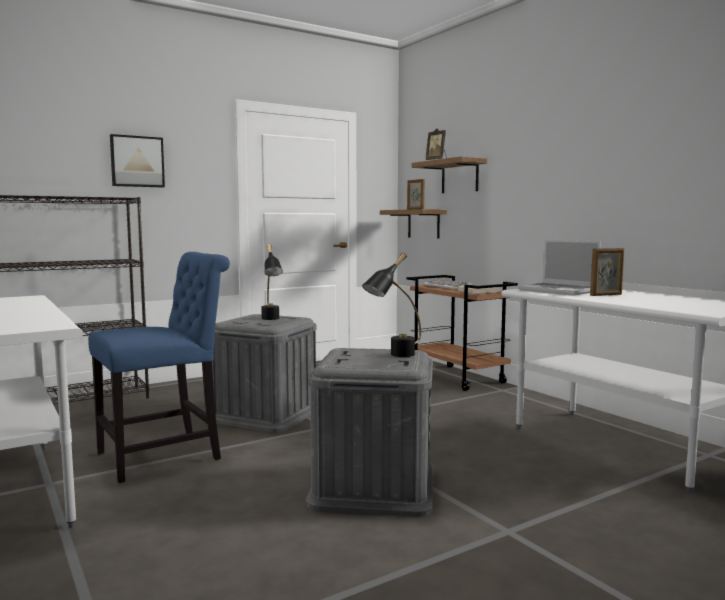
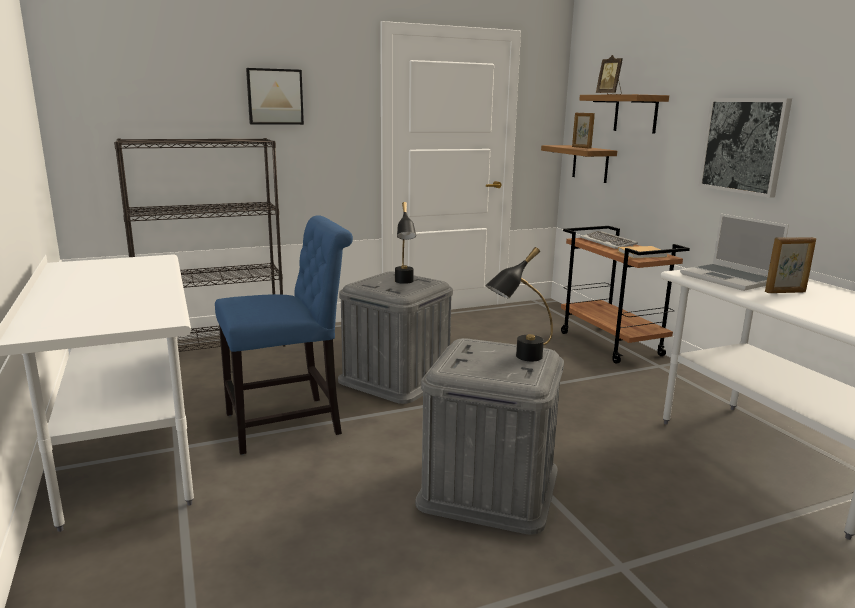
camera: 10 degrees right, 10 degrees up
(553, 191) = (744, 145): none -> picture

